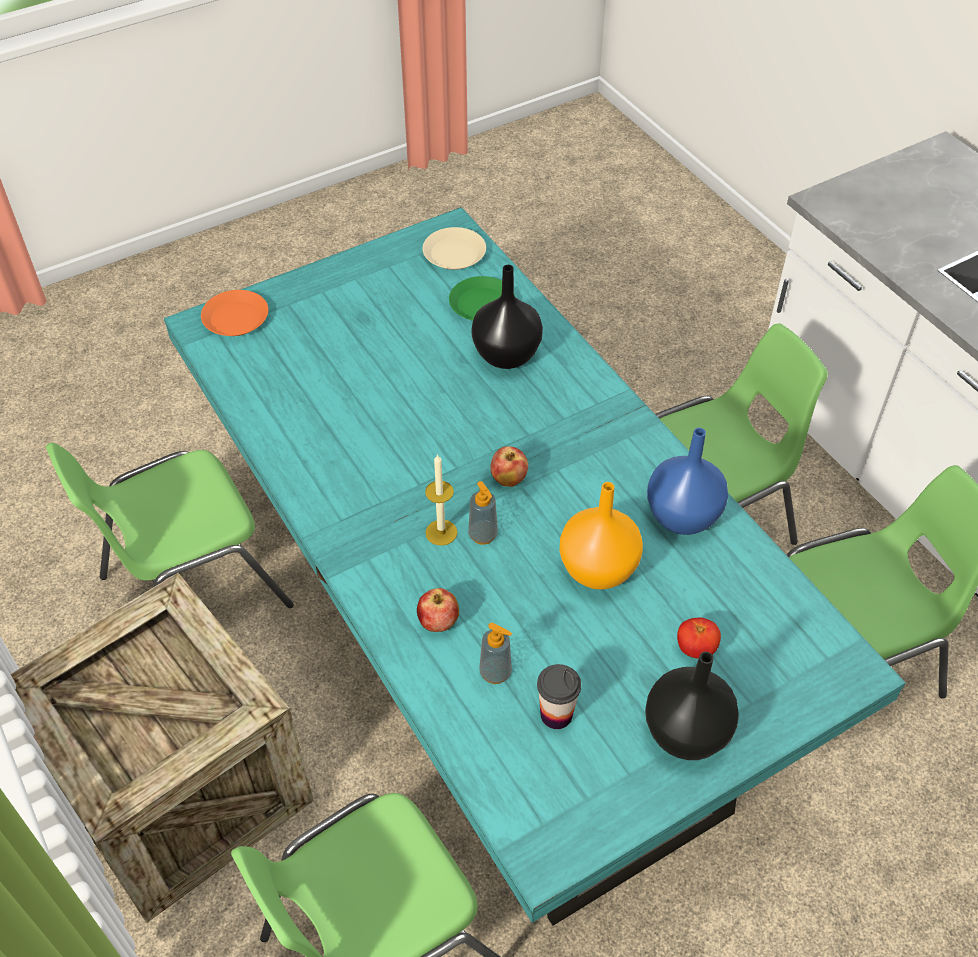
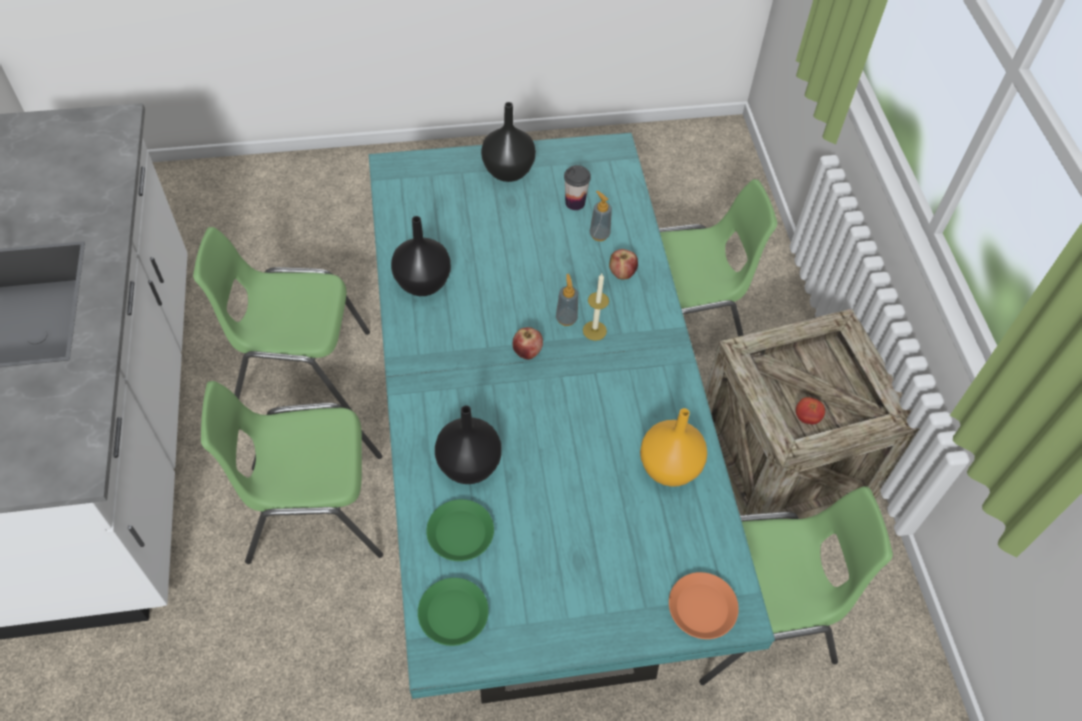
camera: 160 degrees left, 5 degrees up
(454, 254) = (453, 613): beige plate -> green plate
(598, 571) = (502, 269): orange vase -> orange vase (669, 466)
(684, 517) = (422, 282): blue vase -> black vase
(696, 648) = (472, 207): tomato -> tomato (807, 417)

